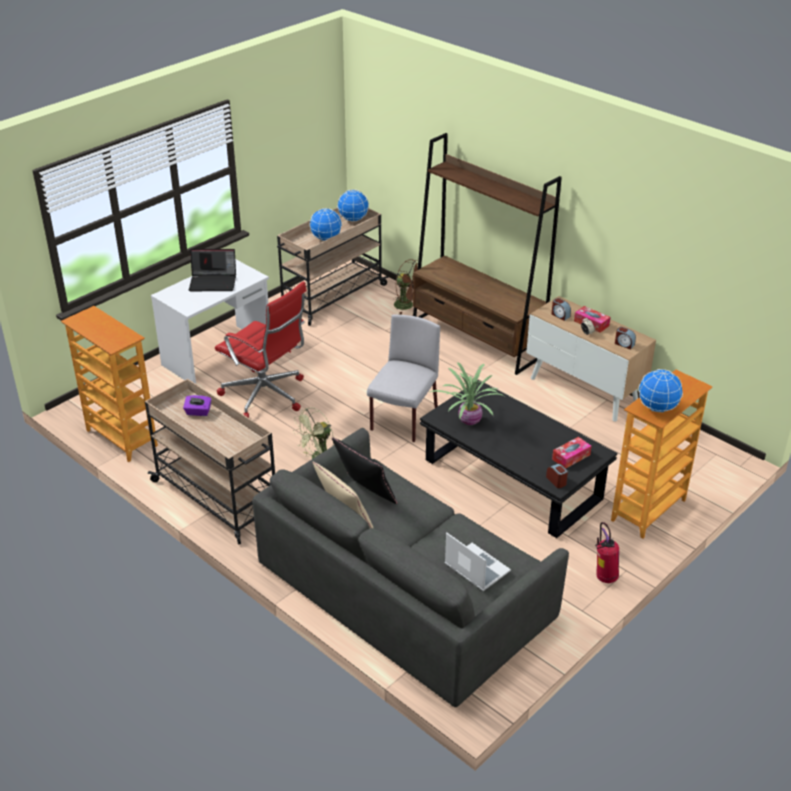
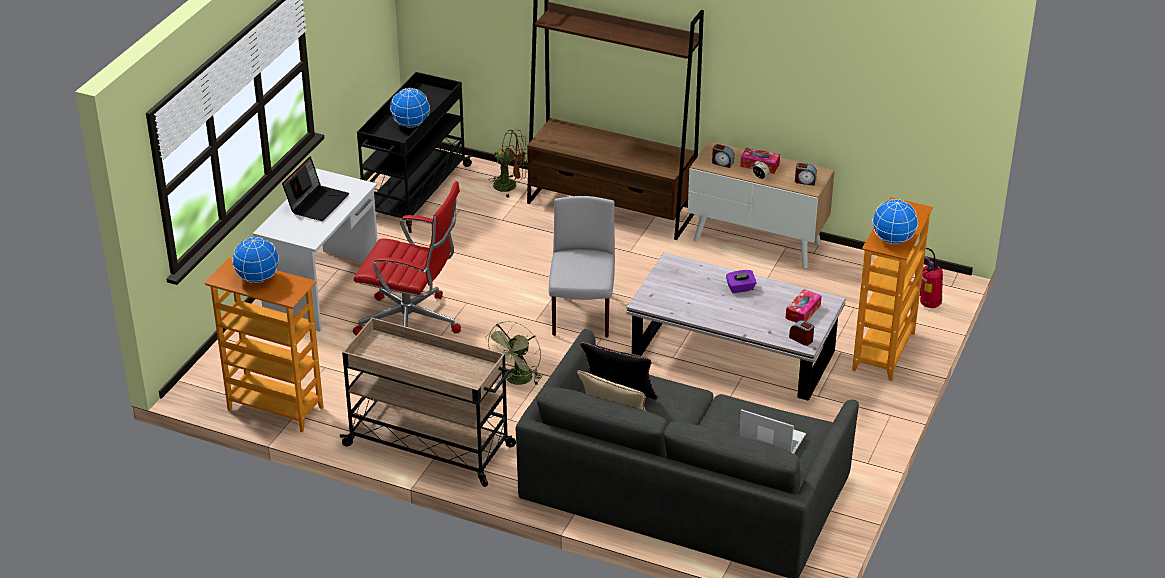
camera: 20 degrees left, 0 degrees up
(198, 412) = (402, 351): purple tissue box -> purple tissue box (740, 288)
(214, 282) = (317, 203): laptop -> laptop turned 45 degrees counterclockwise
(331, 297) = (414, 193): beige cart -> black cart
(353, 219) = (427, 94): globe -> globe (257, 278)
(468, 420) = (678, 297): potted plant -> none
(512, 479) = (732, 353): black coffee table -> white coffee table
(604, 577) = (873, 427): fire extinguisher -> fire extinguisher (928, 304)

